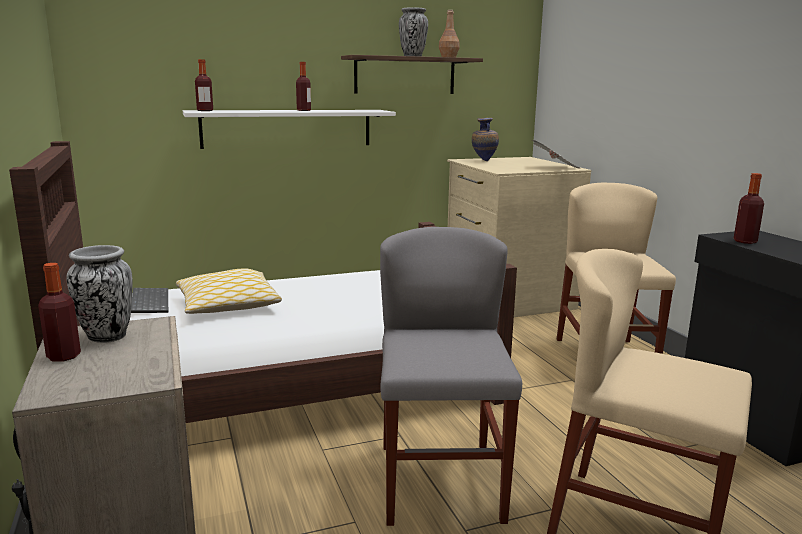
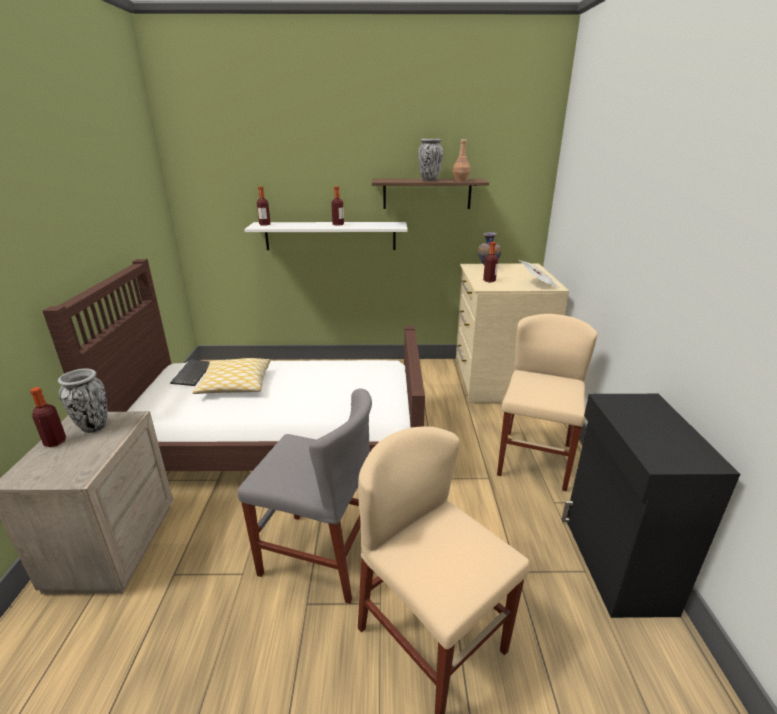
camera: 20 degrees right, 10 degrees up
(440, 482) = (320, 555): grey chair -> grey chair turned 90 degrees clockwise
(745, 241) = (622, 412): bottle -> bottle (489, 281)

